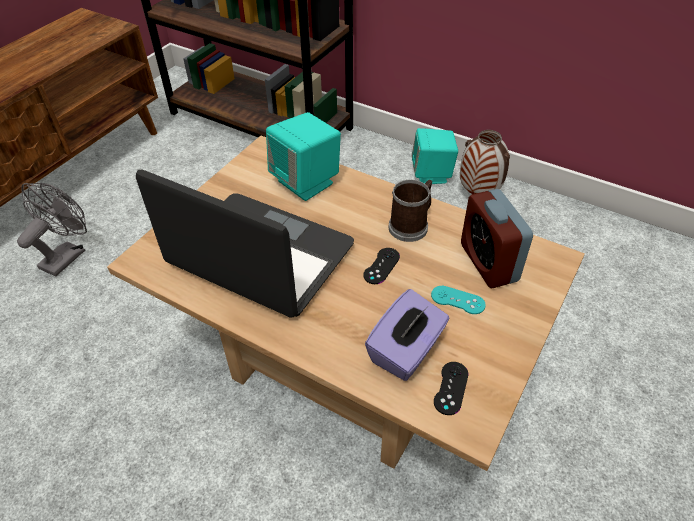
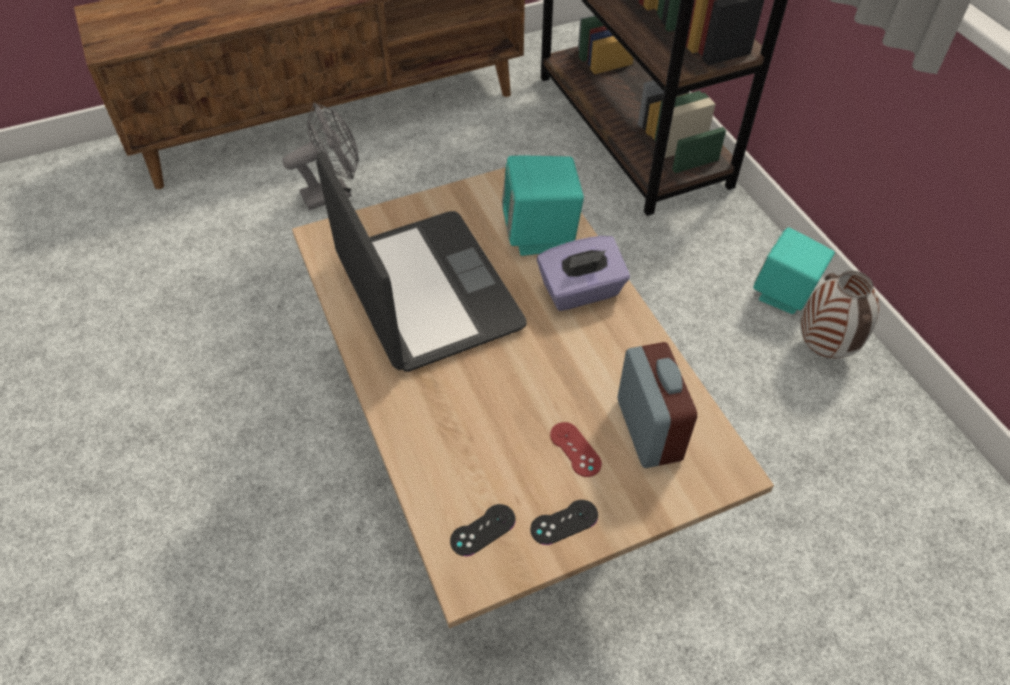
camera: 35 degrees right, 5 degrees up
(381, 266) = (532, 368): black game controller -> black game controller (564, 522)
(406, 351) = (475, 468): purple tissue box -> purple tissue box (581, 291)
(411, 225) = (605, 342): mug -> none
(457, 300) = (575, 449): turquoise game controller -> red game controller
(488, 262) = (648, 430): alarm clock -> alarm clock turned 150 degrees clockwise

